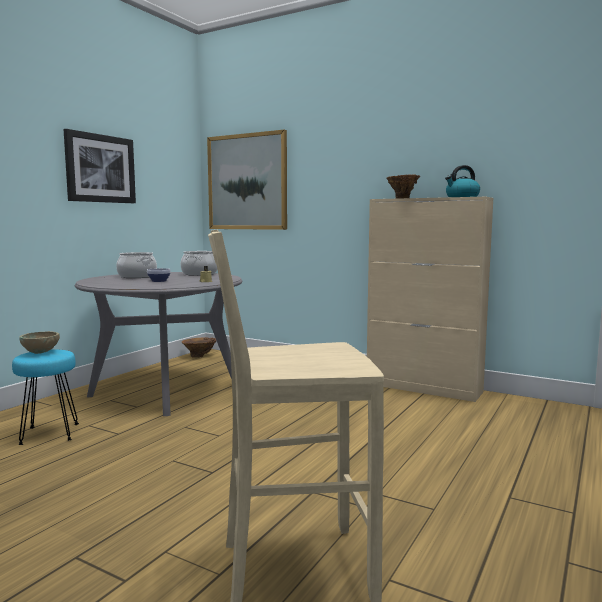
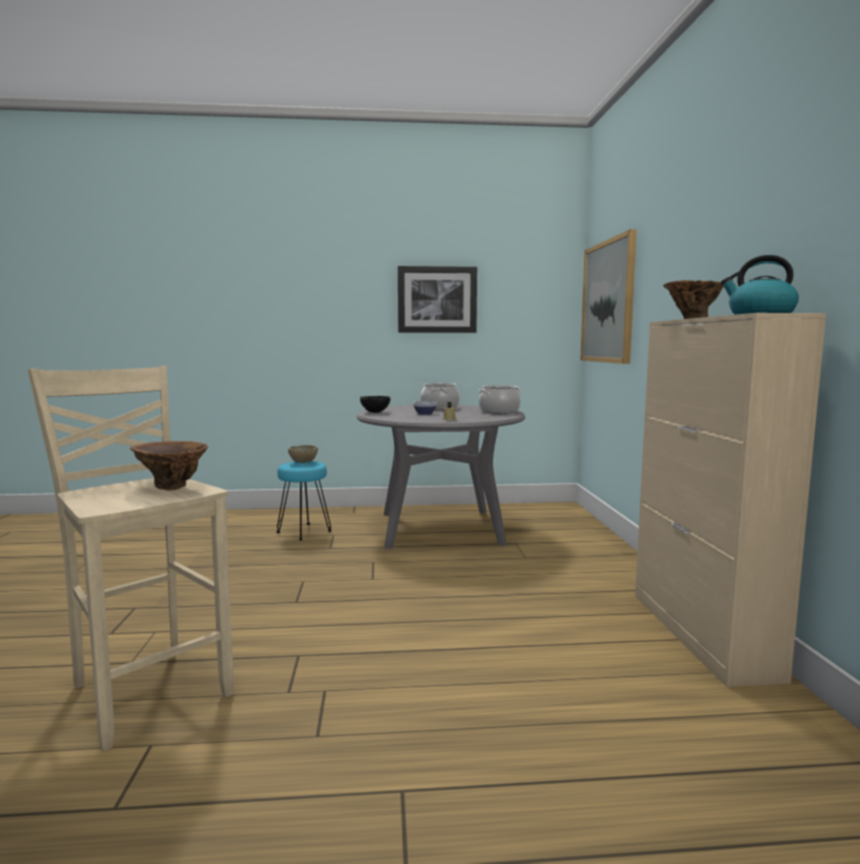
camera: 55 degrees right, 0 degrees up
(110, 285) = (375, 412): none -> black bowl
(200, 356) = (547, 508): brown vase -> brown vase (171, 488)

